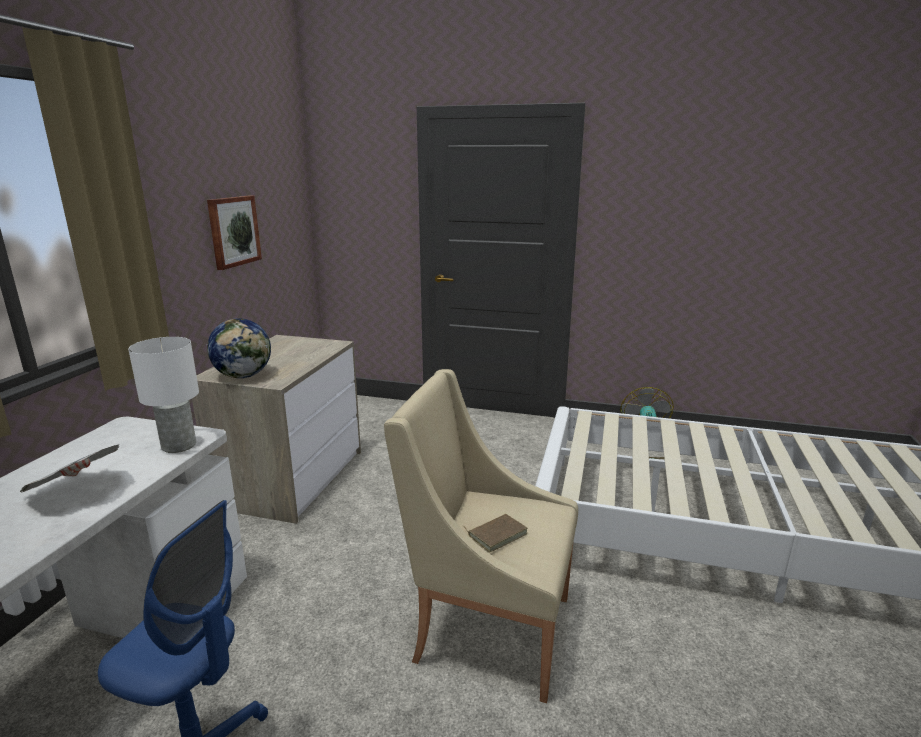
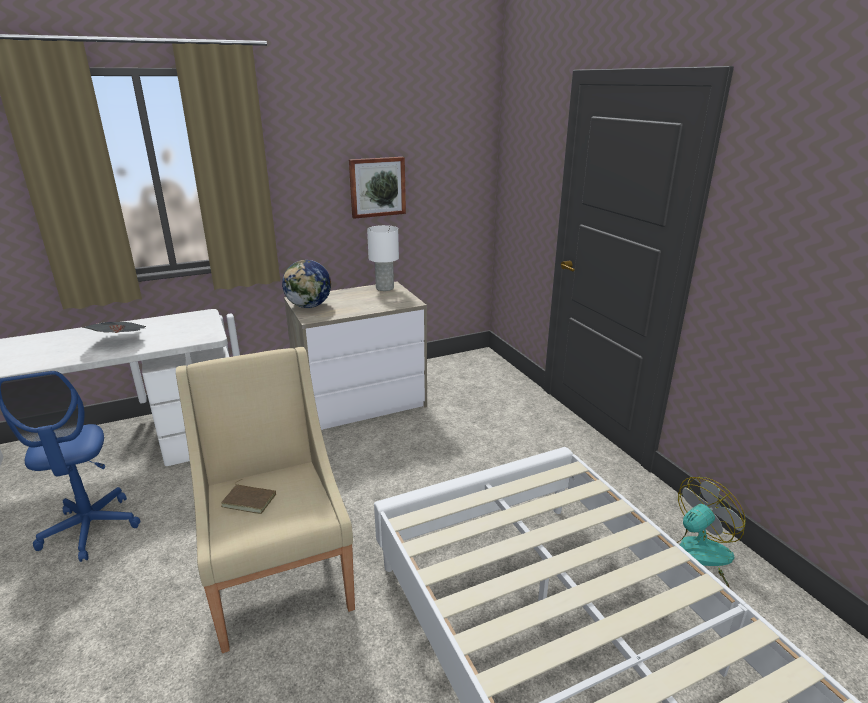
camera: 50 degrees right, 5 degrees up
(179, 446) = (192, 338): white table lamp -> white table lamp (385, 288)

